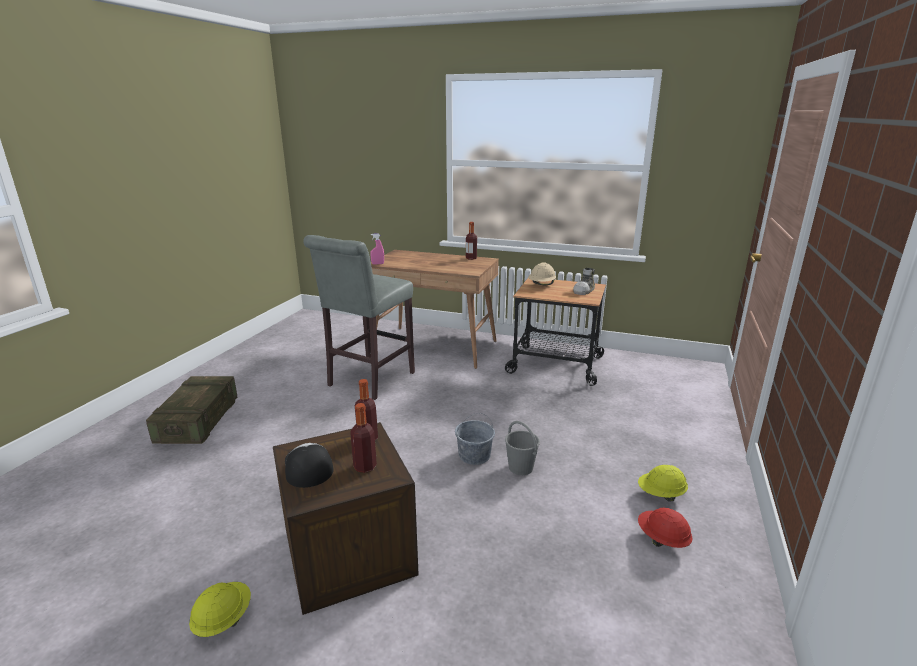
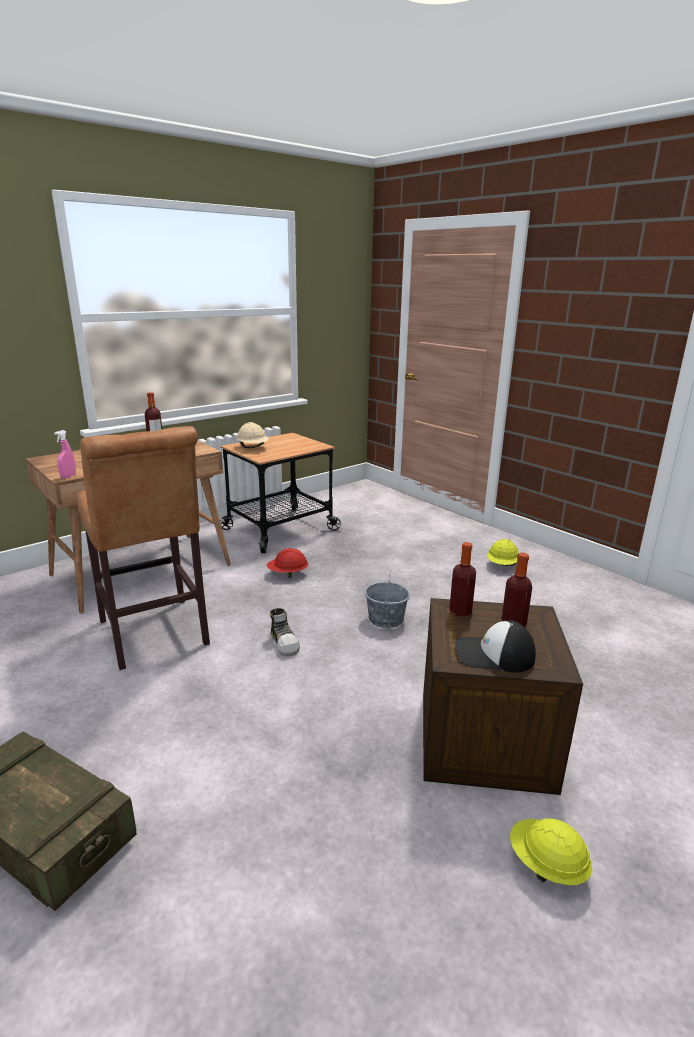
camera: 60 degrees left, 0 degrees up
(368, 381) = (155, 636): grey stool -> brown stool
(521, 468) = (425, 604): grey bucket -> none
(584, 290) = (295, 441): shoe -> shoe (285, 643)
(662, 539) = (548, 584): red hard hat -> red hard hat (288, 574)

